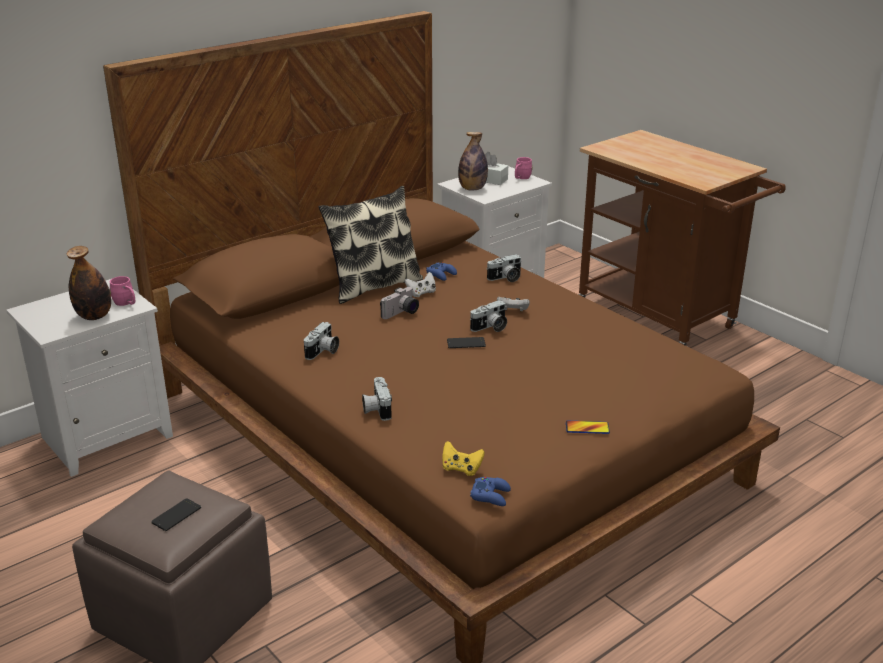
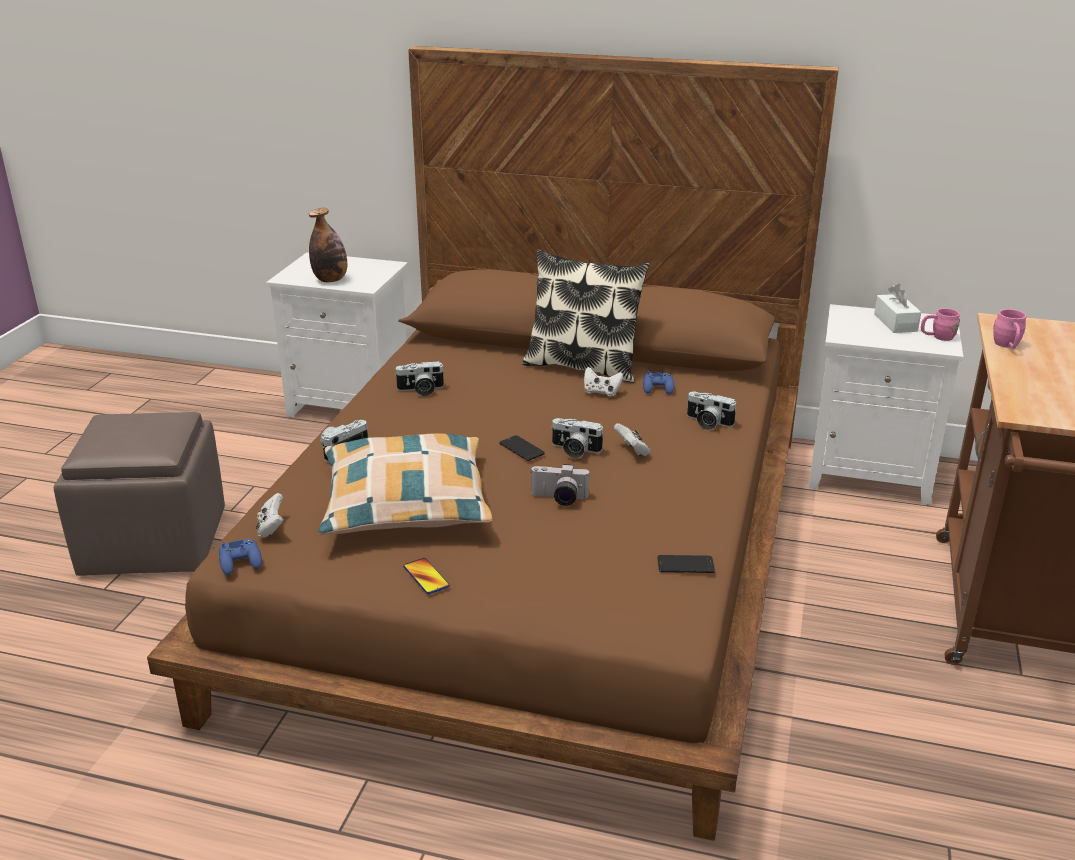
camera: 55 degrees right, 0 degrees up
(126, 303) = (365, 281): pink mug -> pink mug (1007, 346)
(176, 515) = (128, 438): phone -> phone (685, 565)
(401, 313) = (543, 398): camera -> camera (559, 499)
(461, 469) = (271, 528): yellow game controller -> white game controller
(472, 189) = (852, 323): bottle -> none
(487, 405) = (405, 502): none -> pillow

